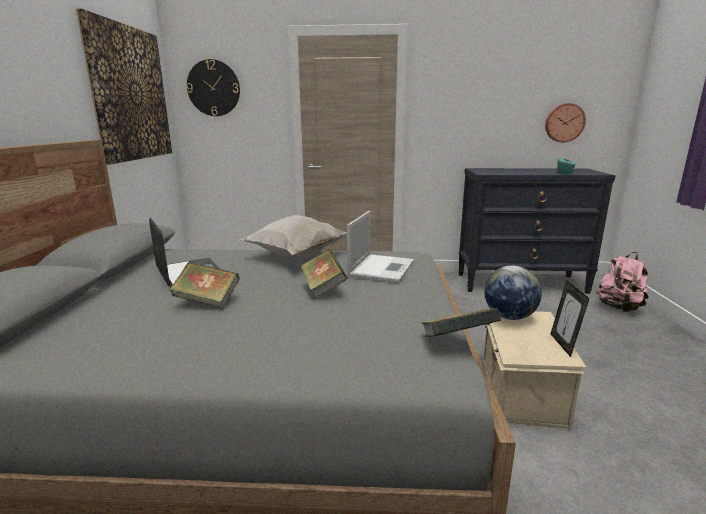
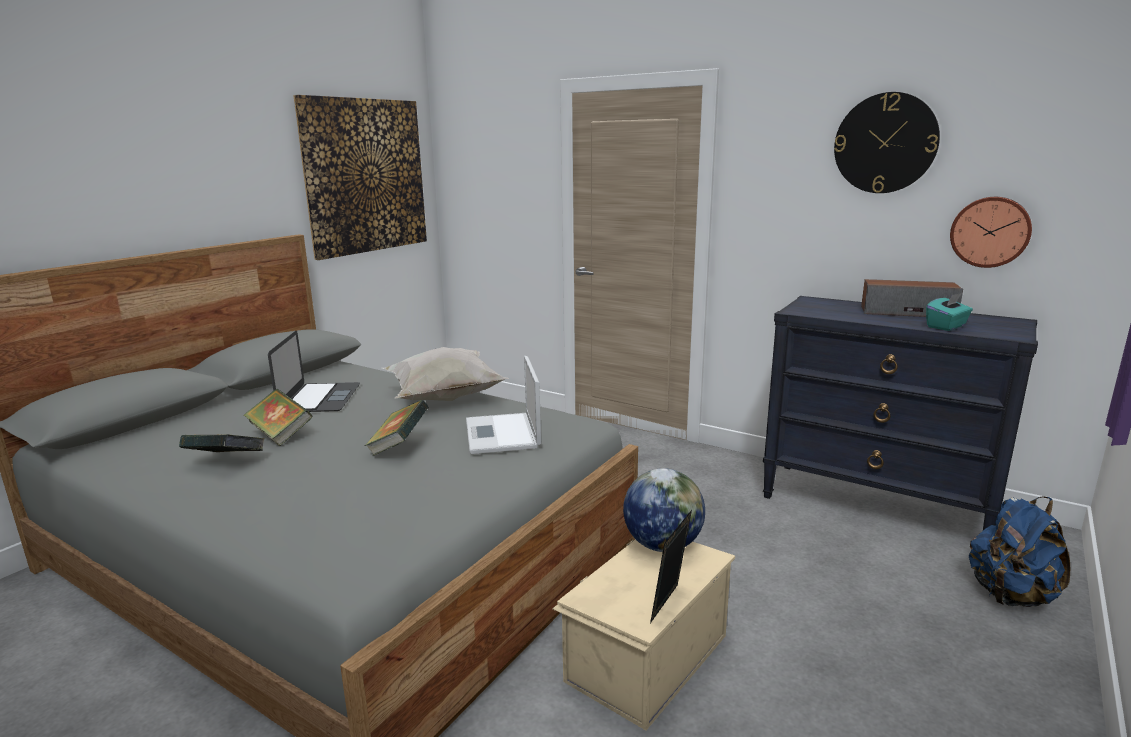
camera: 30 degrees right, 0 degrees up
(213, 88) = (478, 161): wall clock -> wall clock (885, 143)
(381, 268) = (502, 434): laptop -> laptop turned 120 degrees clockwise
(457, 342) = (411, 546): book -> book (226, 462)
(532, 170) = (907, 312): none -> speaker
(619, 308) = (1011, 595): pink backpack -> blue backpack

